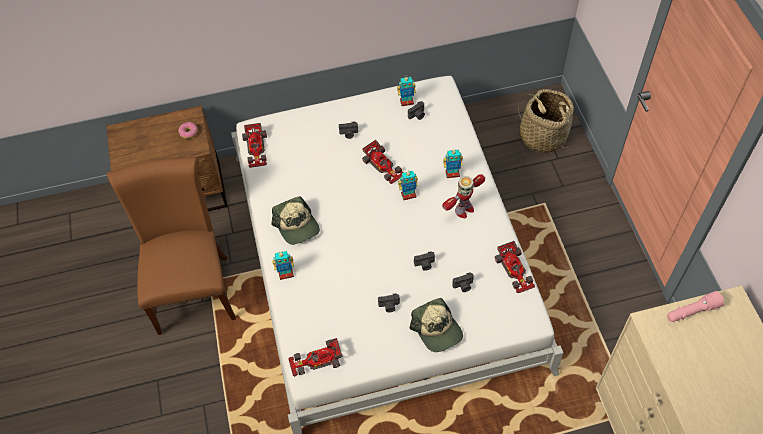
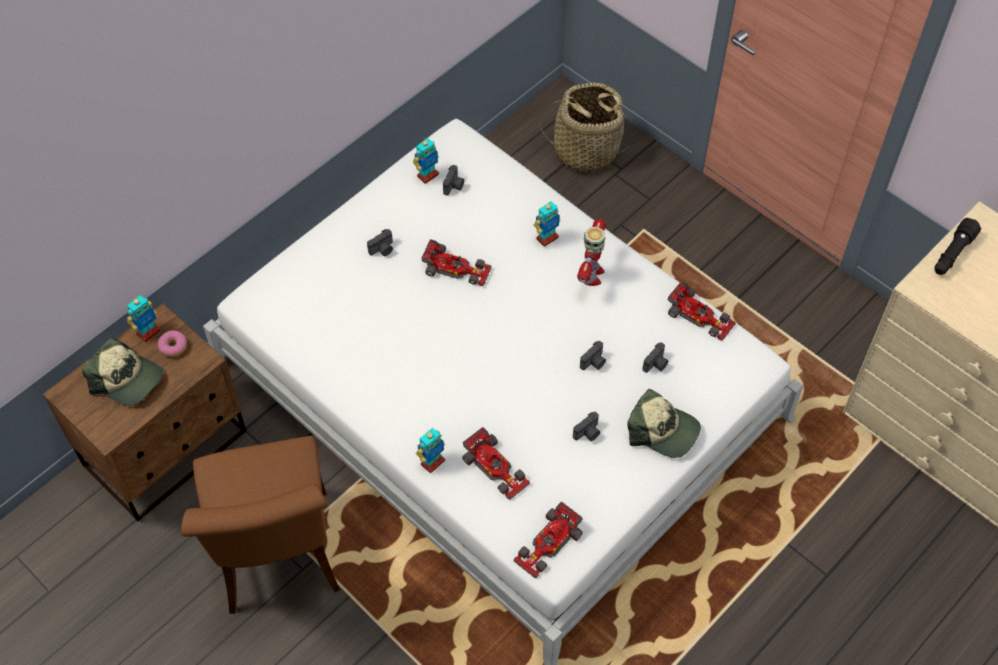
camera: 35 degrees left, 0 degrees up
(193, 288) = (279, 559): brown chair -> brown chair turned 150 degrees counterclockwise
(256, 149) = (272, 326): toy car -> toy car (496, 467)
(297, 226) = (402, 396): cap -> cap (127, 379)
(408, 195) = (513, 289): toy robot -> toy robot (148, 332)
(692, 312) = (952, 254): pink flashlight -> black flashlight

